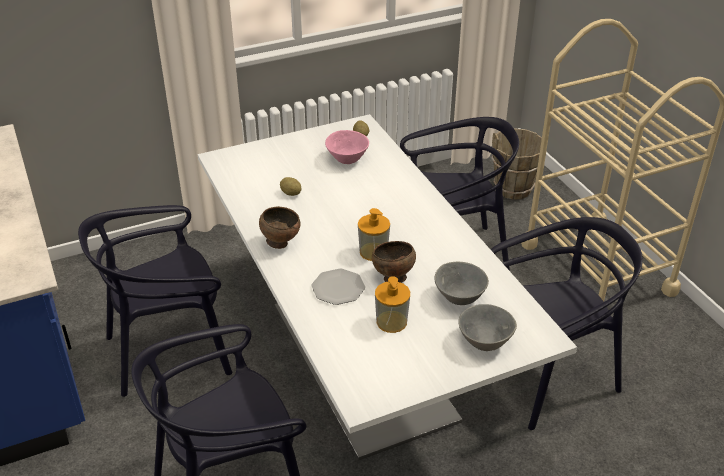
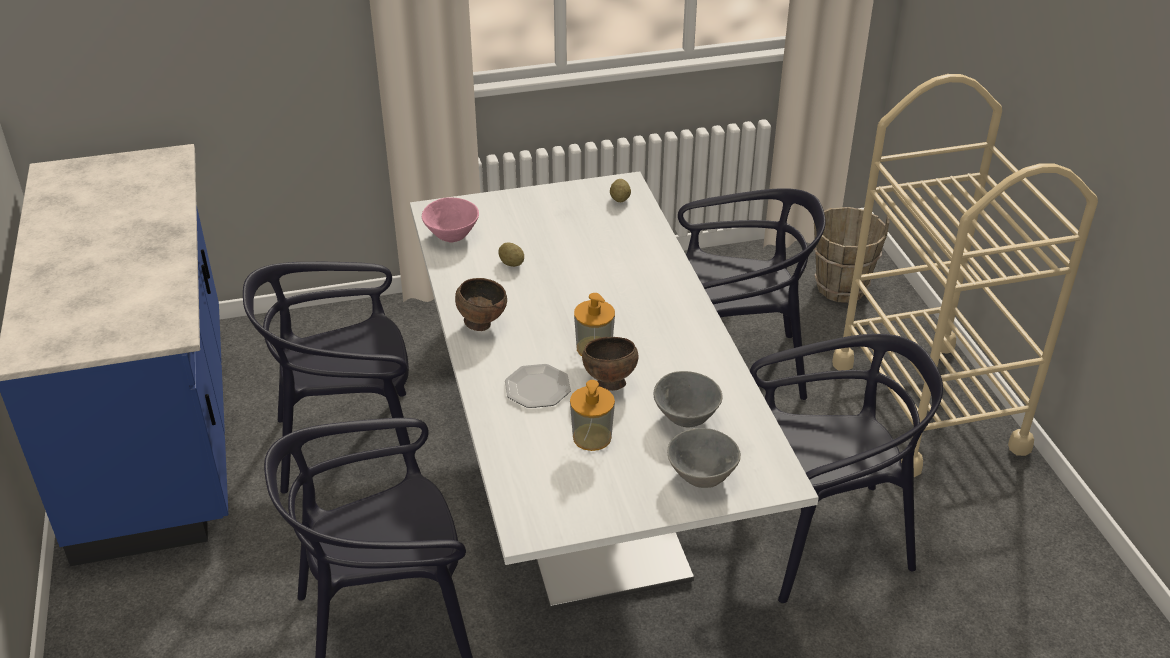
camera: 10 degrees right, 0 degrees up
(346, 159) = (592, 227): pink bowl -> pink bowl (450, 236)

